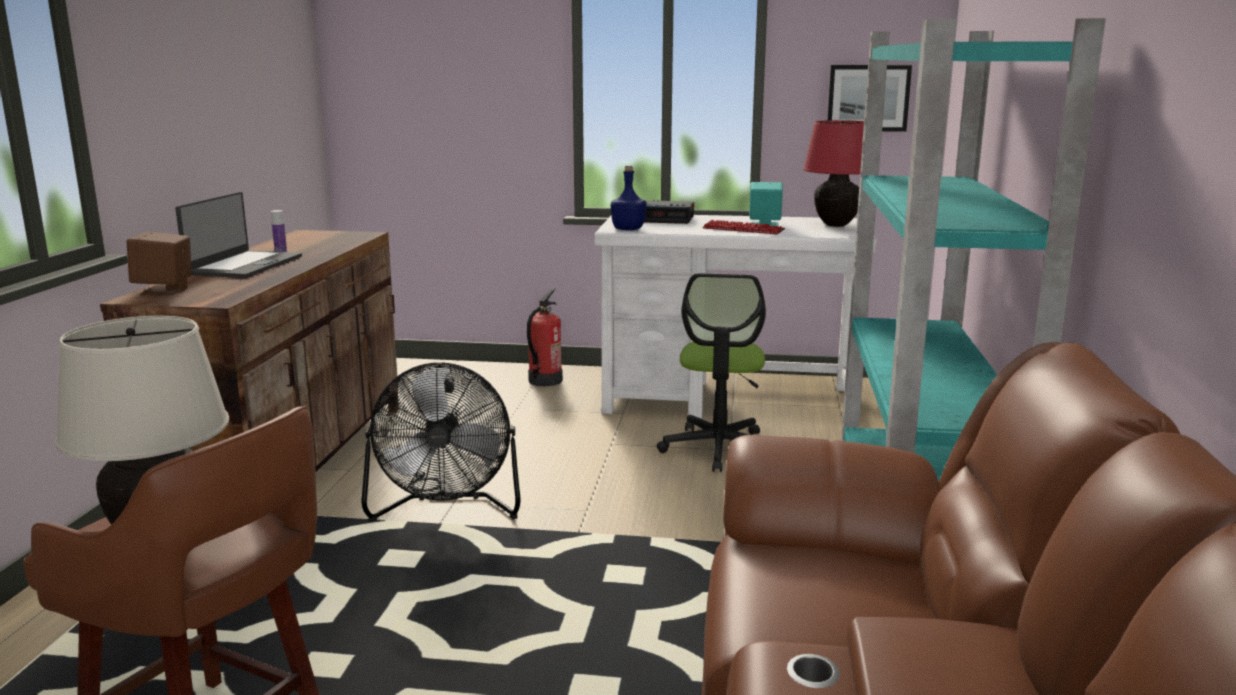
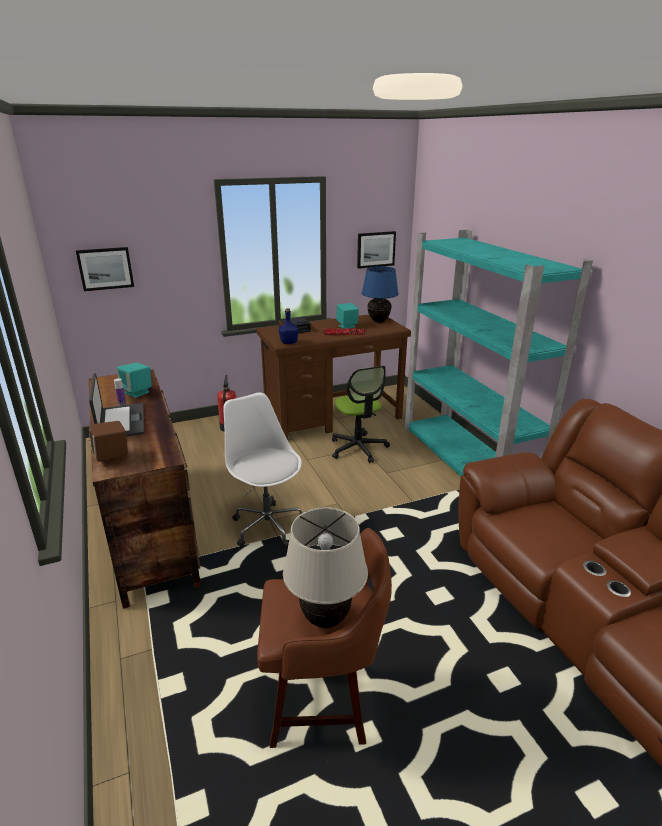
camera: 30 degrees left, 10 degrees up
(321, 246) = (137, 392): none -> turquoise speaker
(398, 92) = (105, 268): none -> picture
(441, 507) = (266, 525): black fan -> white office chair
(729, 400) = (333, 417): white desk -> brown desk
(835, 225) = (378, 321): red table lamp -> blue table lamp

